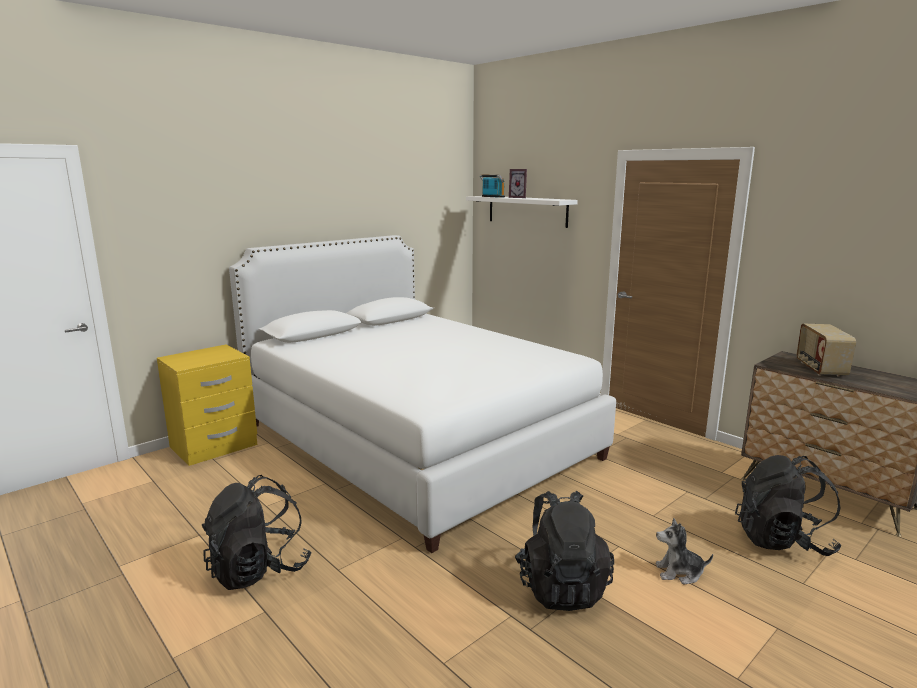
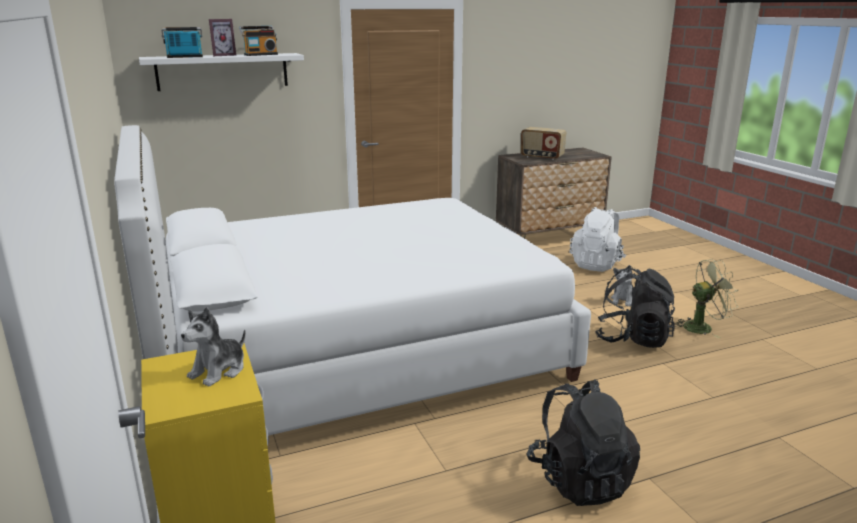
camera: 70 degrees left, 5 degrees up
(211, 358) = (219, 371): none -> plush toy
(539, 198) = (260, 54): none -> radio
(659, 657) = (702, 327): none -> green fan
(782, 540) = (596, 265): black backpack -> white backpack

